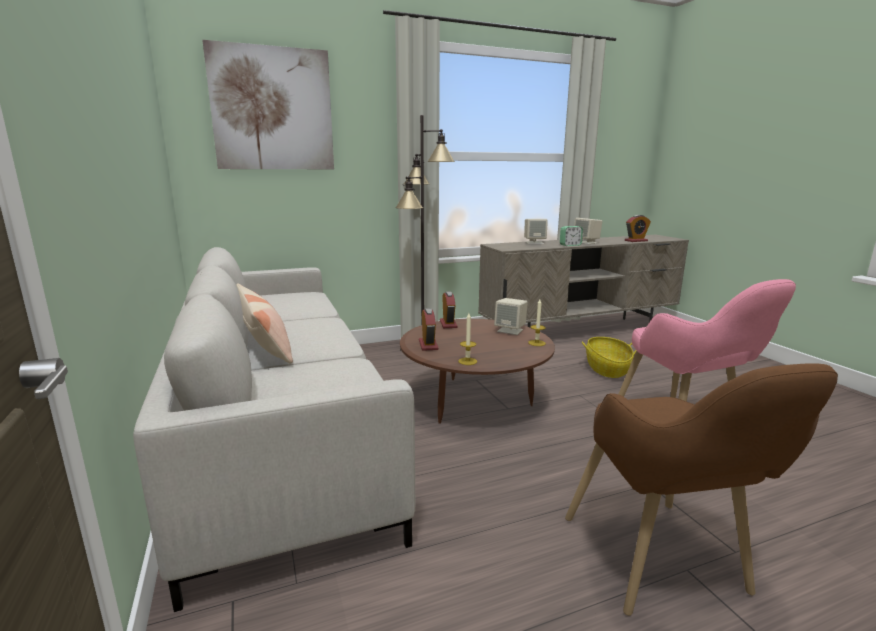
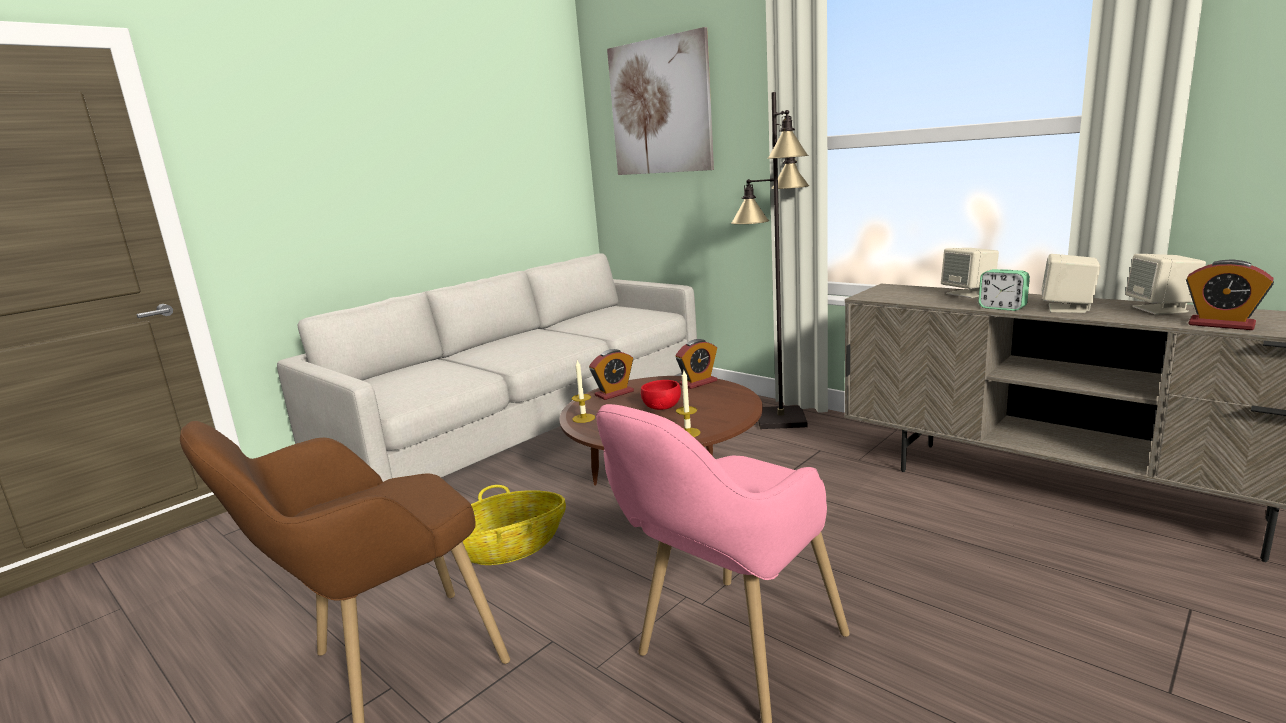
camera: 65 degrees right, 0 degrees up
(265, 346) = (487, 347): pillow -> none
(478, 339) = (662, 406): none -> red bowl
(510, 330) = (719, 411): beige speaker -> beige speaker (1160, 309)
(607, 369) = (914, 550): basket -> basket (509, 548)

